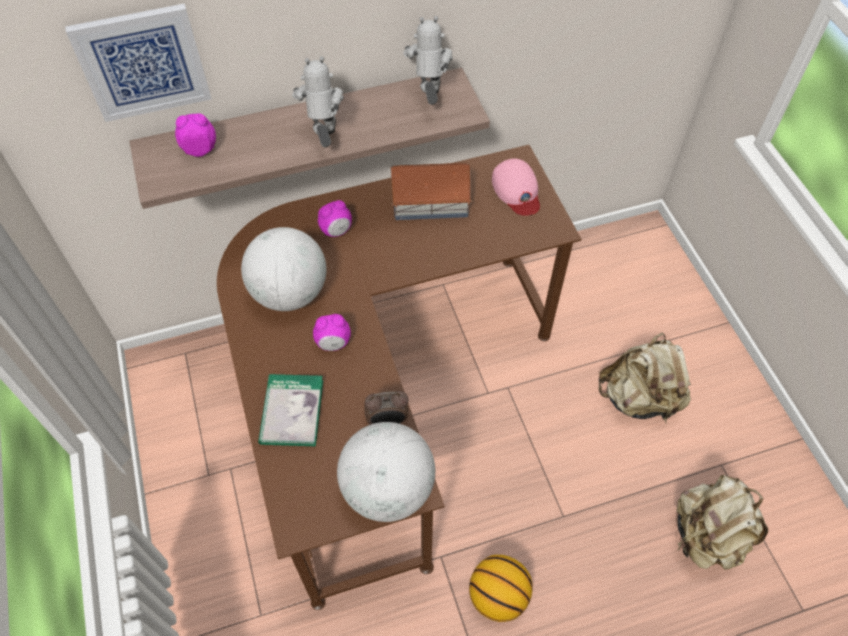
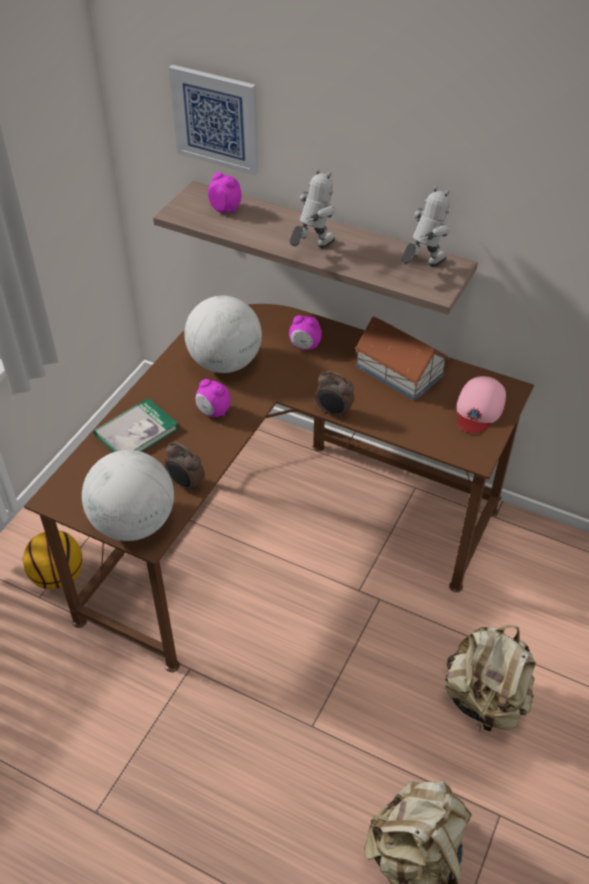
camera: 45 degrees right, 10 degrees down
(424, 271) = (333, 412): none -> alarm clock
(498, 595) = (197, 732): basketball -> basketball (58, 576)

